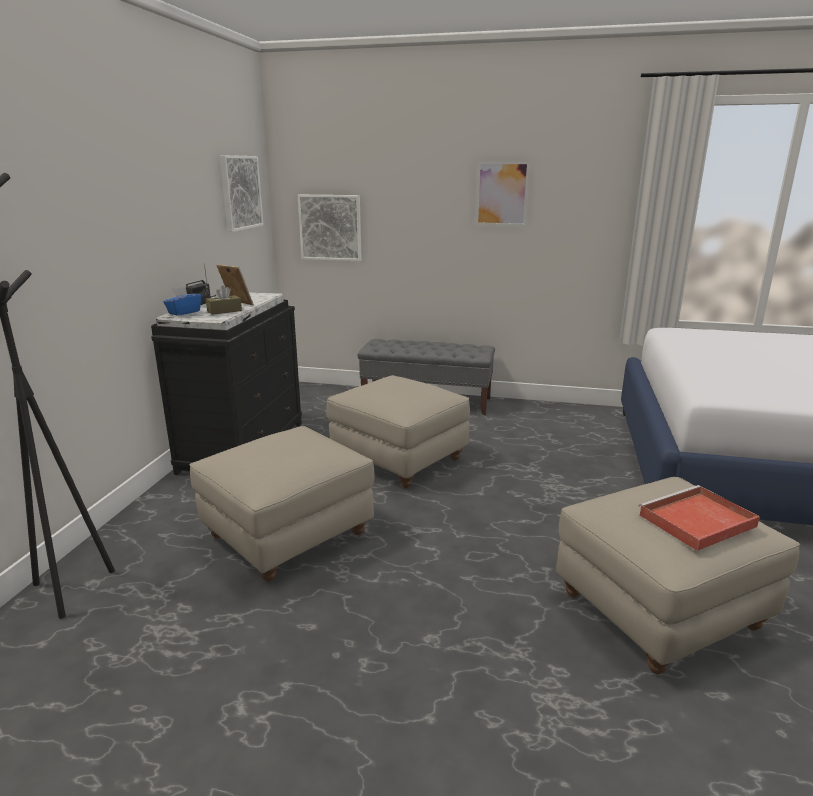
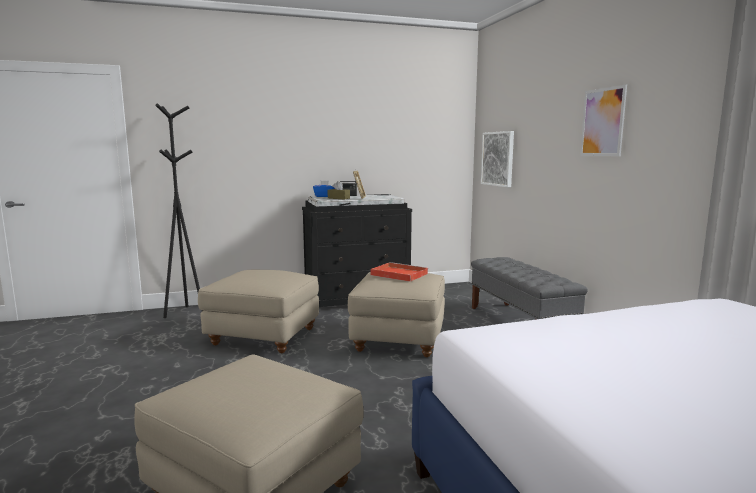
camera: 60 degrees right, 10 degrees down
(240, 192) = (429, 130): picture -> none
(696, 521) = (231, 391): red tray -> red tray (398, 274)

